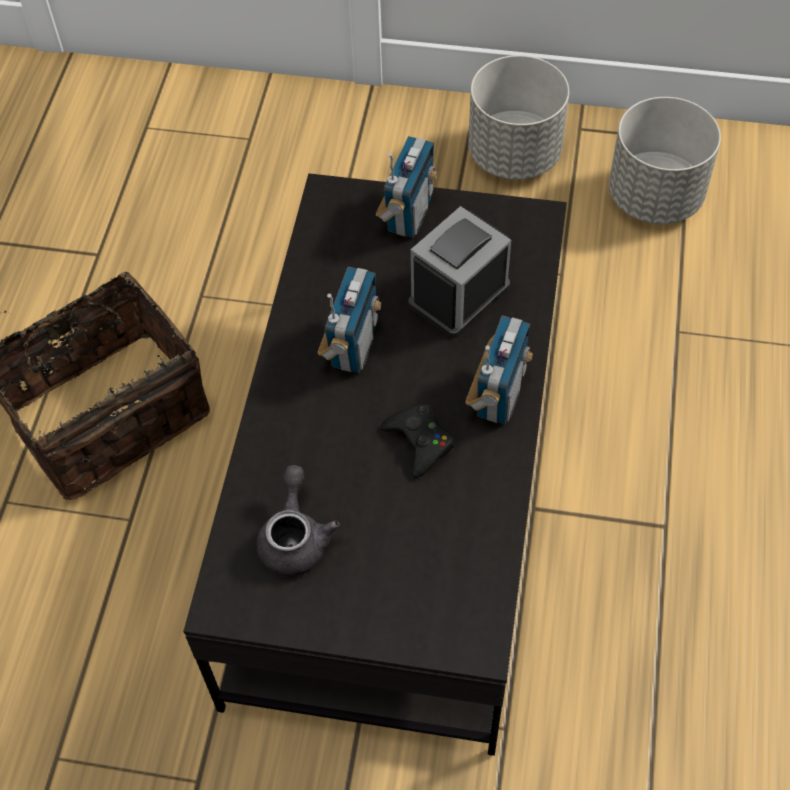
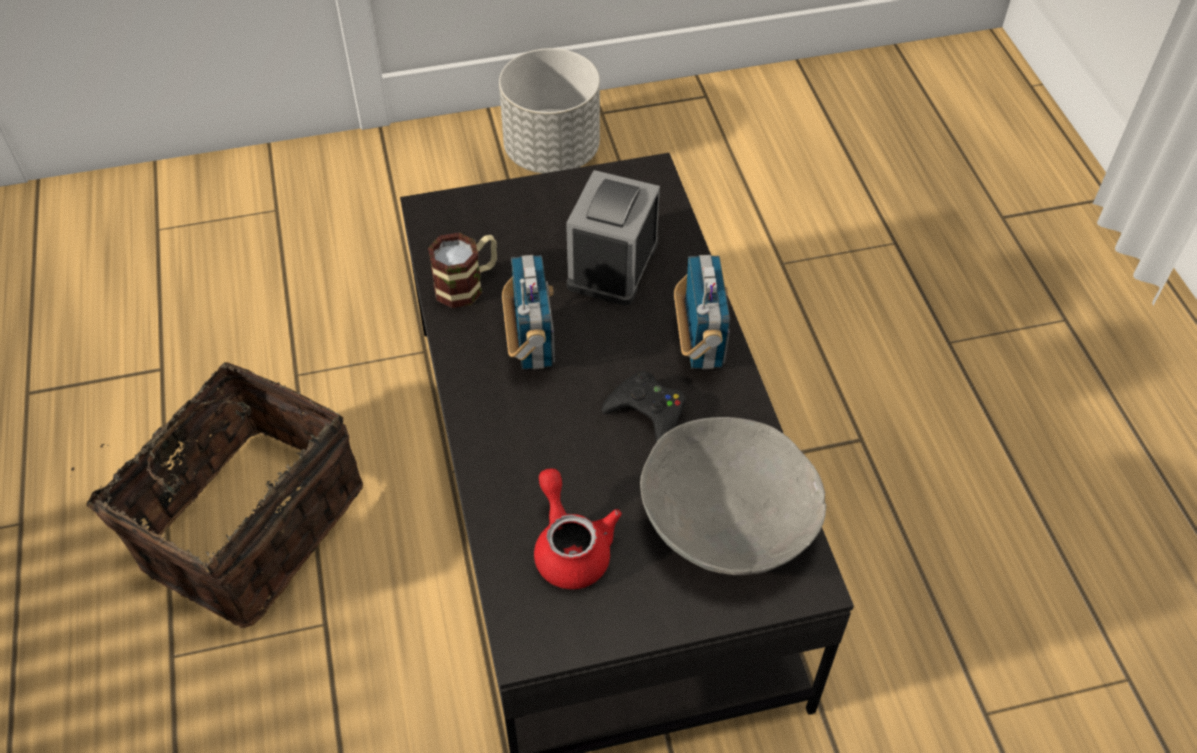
camera: 25 degrees left, 5 degrees down
(295, 537) = (570, 547): grey teapot -> red teapot
(325, 273) = (467, 284): none -> mug
(408, 215) = (523, 206): radio -> none
(437, 563) = (727, 520): none -> grey bowl
(655, 197) = (702, 153): grey planter -> none

